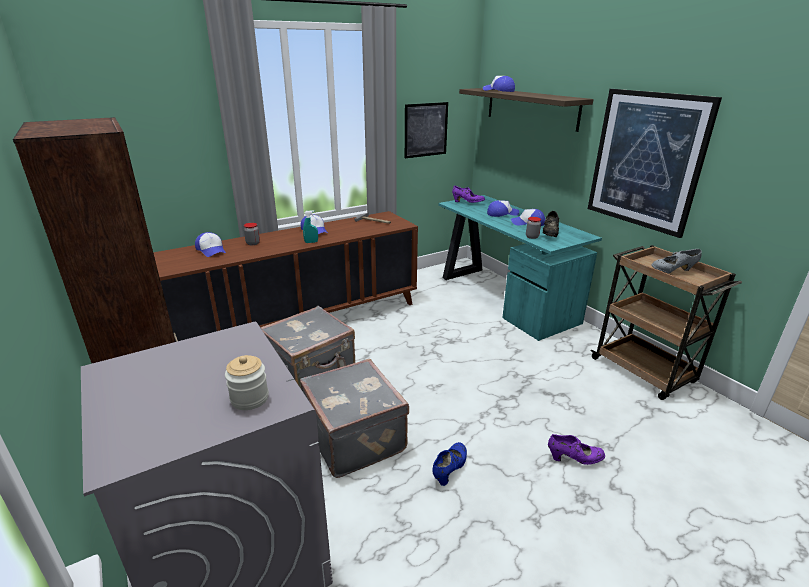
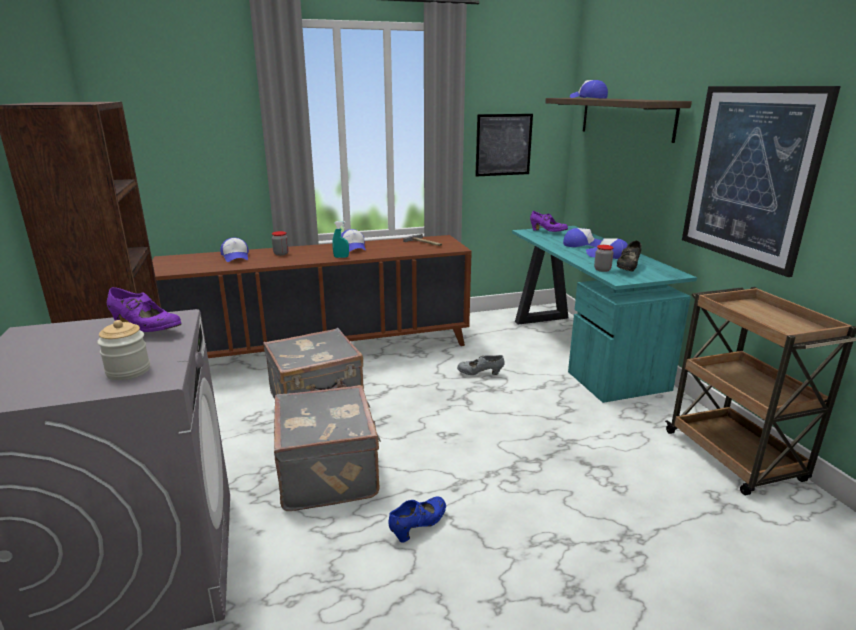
camera: 15 degrees right, 5 degrees down
(574, 459) = (584, 544): purple shoe -> purple shoe (146, 330)
(672, 271) = (768, 319): grey shoe -> grey shoe (480, 374)

